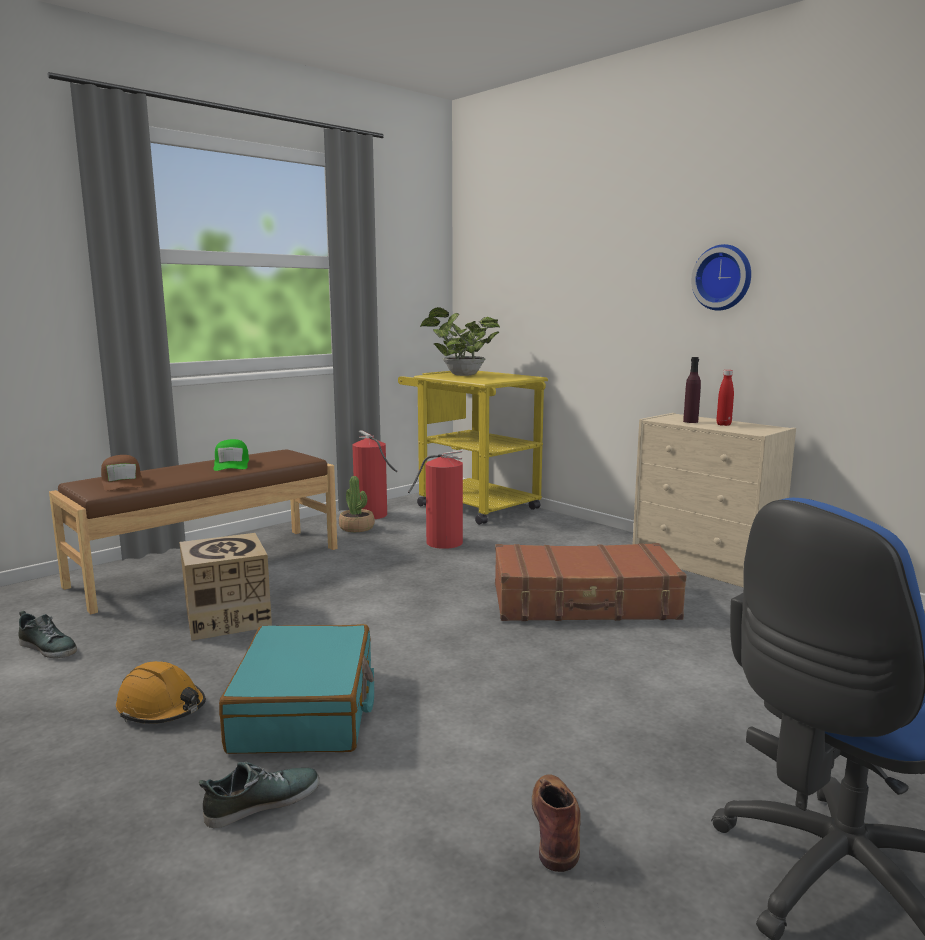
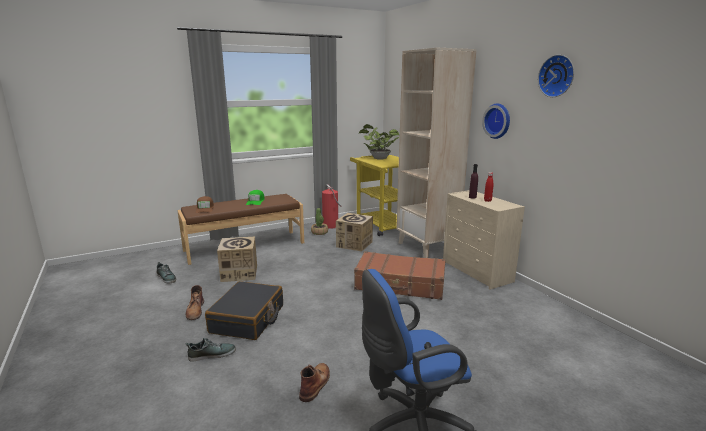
camera: 15 degrees right, 5 degrees up
(162, 708) = (195, 310): orange hard hat -> brown boot
(306, 710) = (248, 319): turquoise suitcase -> black suitcase
(442, 542) = (354, 244): fire extinguisher -> cardboard box
(584, 535) = (427, 247): none -> beige bookcase
(850, 182) = (557, 76): none -> wall clock

